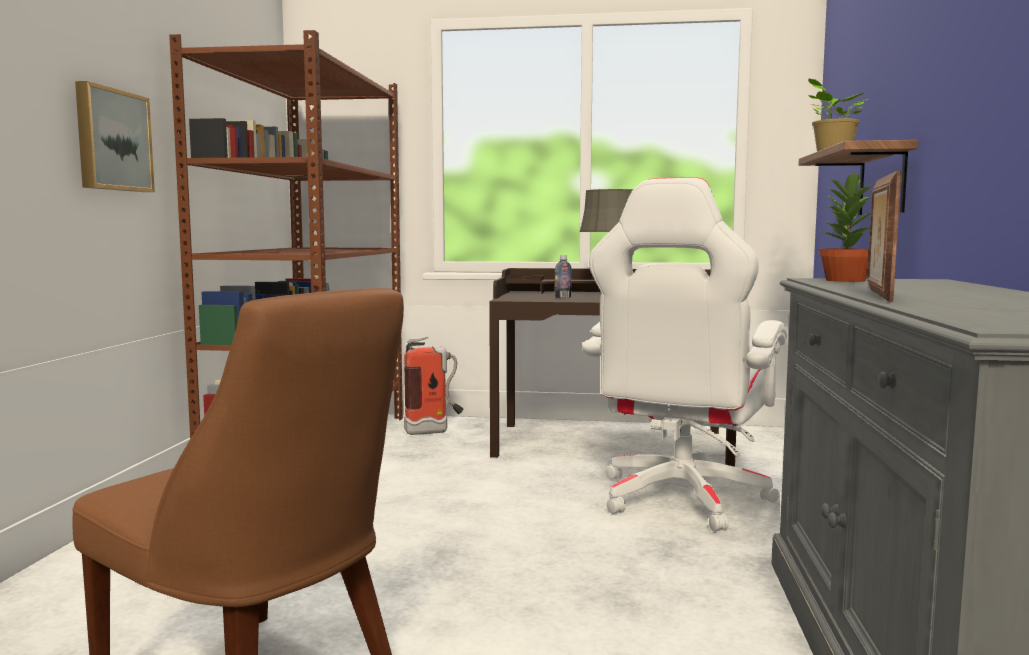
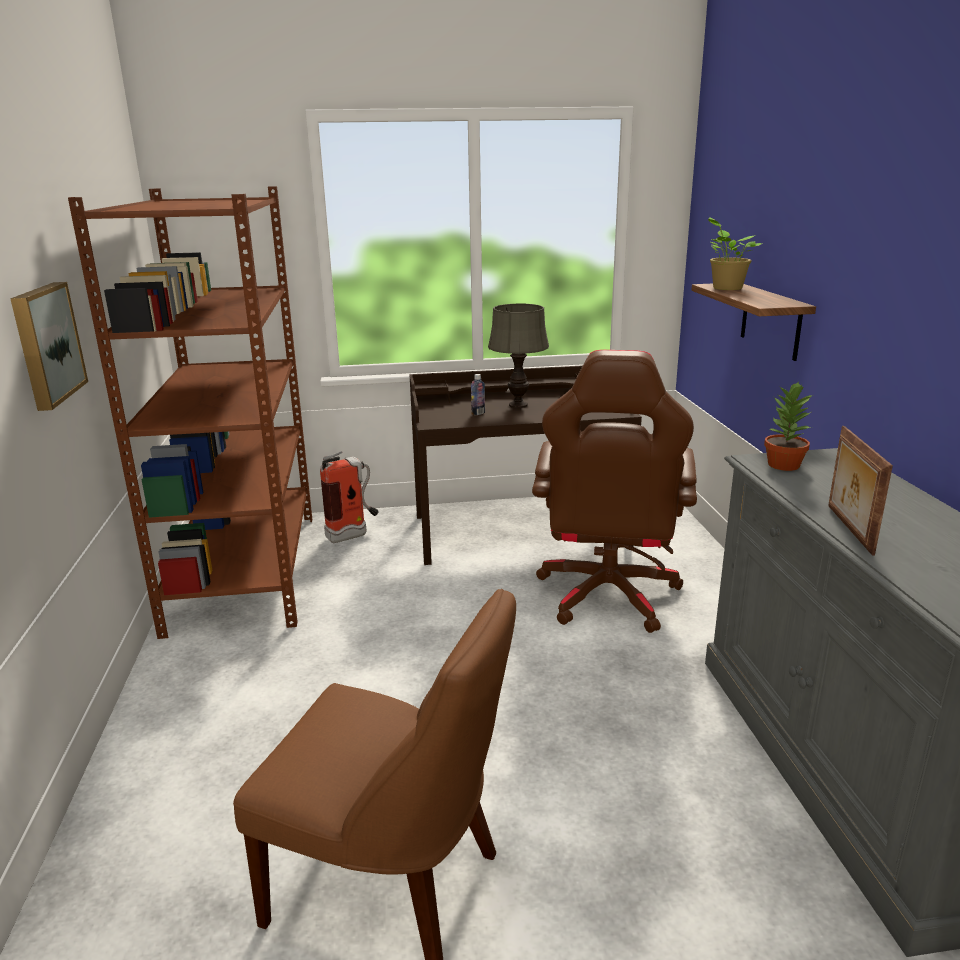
camera: 15 degrees left, 15 degrees up
(682, 497) = (608, 594): white office chair -> brown office chair

